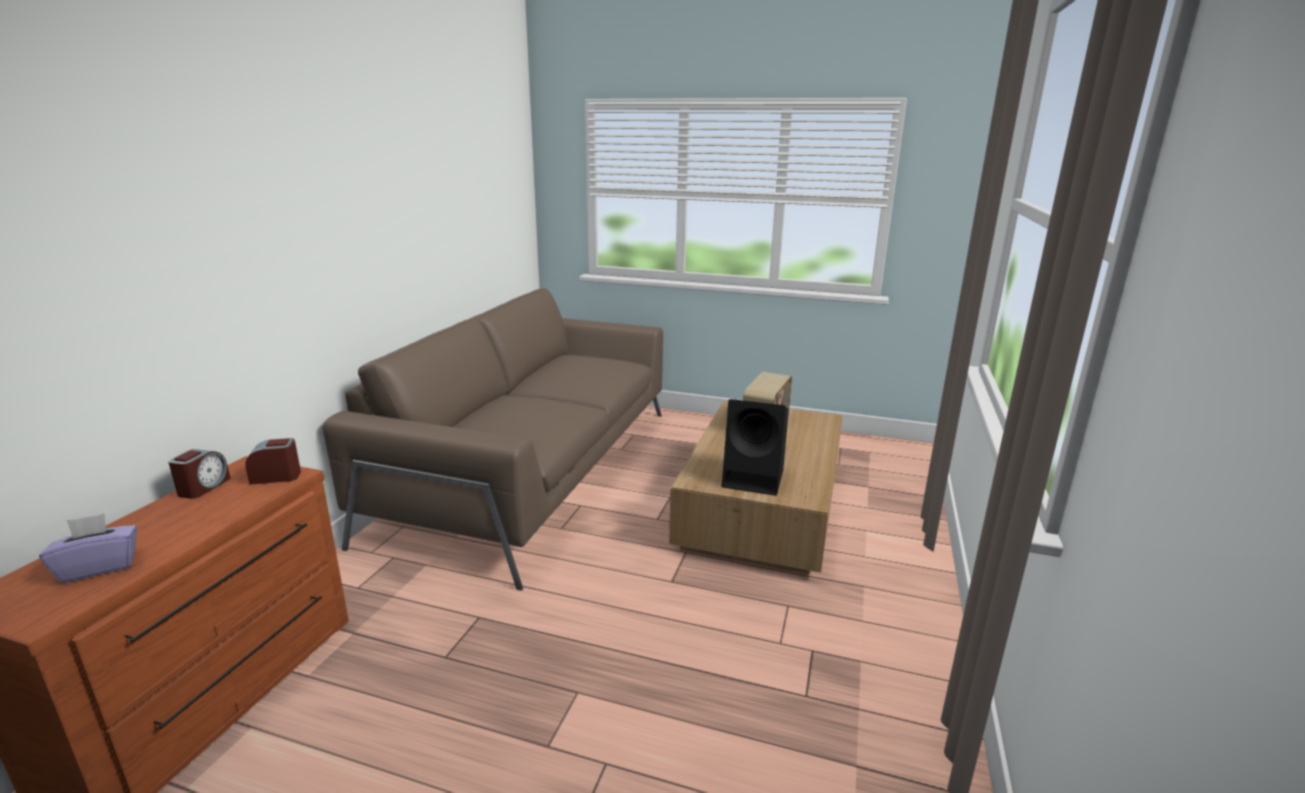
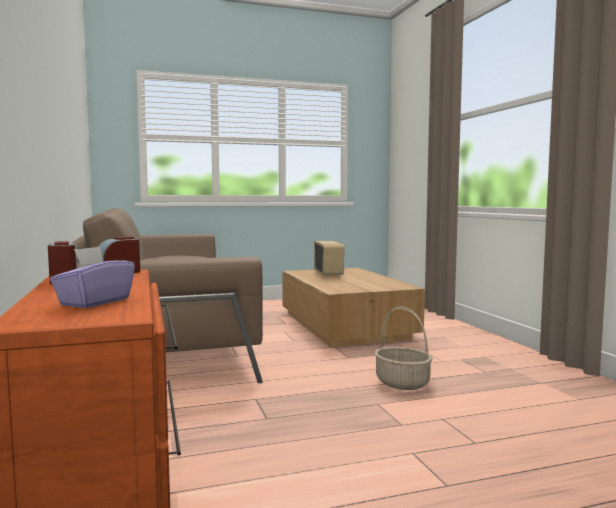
camera: 35 degrees left, 15 degrees down
(662, 665) = (403, 383): none -> basket
(755, 479) = (366, 286): black speaker -> none

